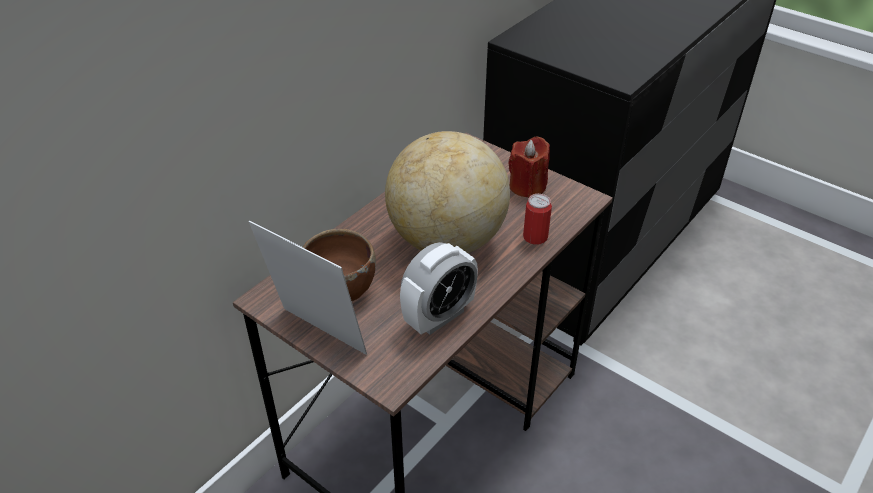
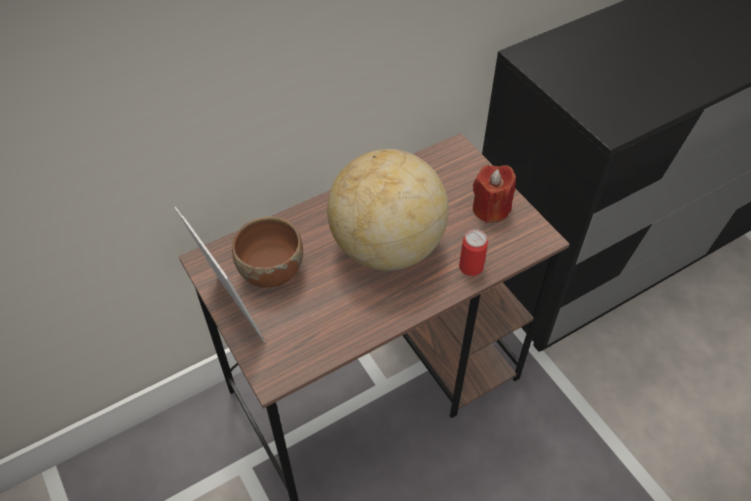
camera: 20 degrees right, 10 degrees up
(439, 316) = (343, 324): alarm clock -> none

